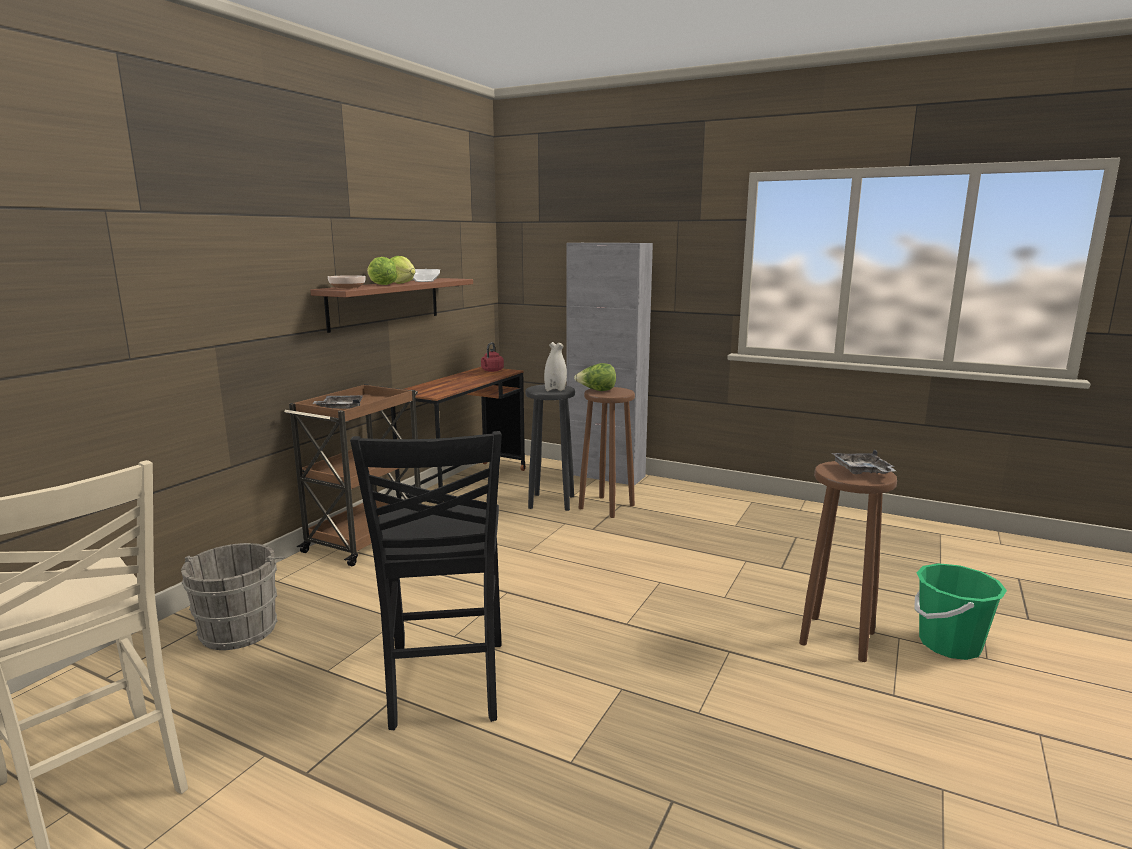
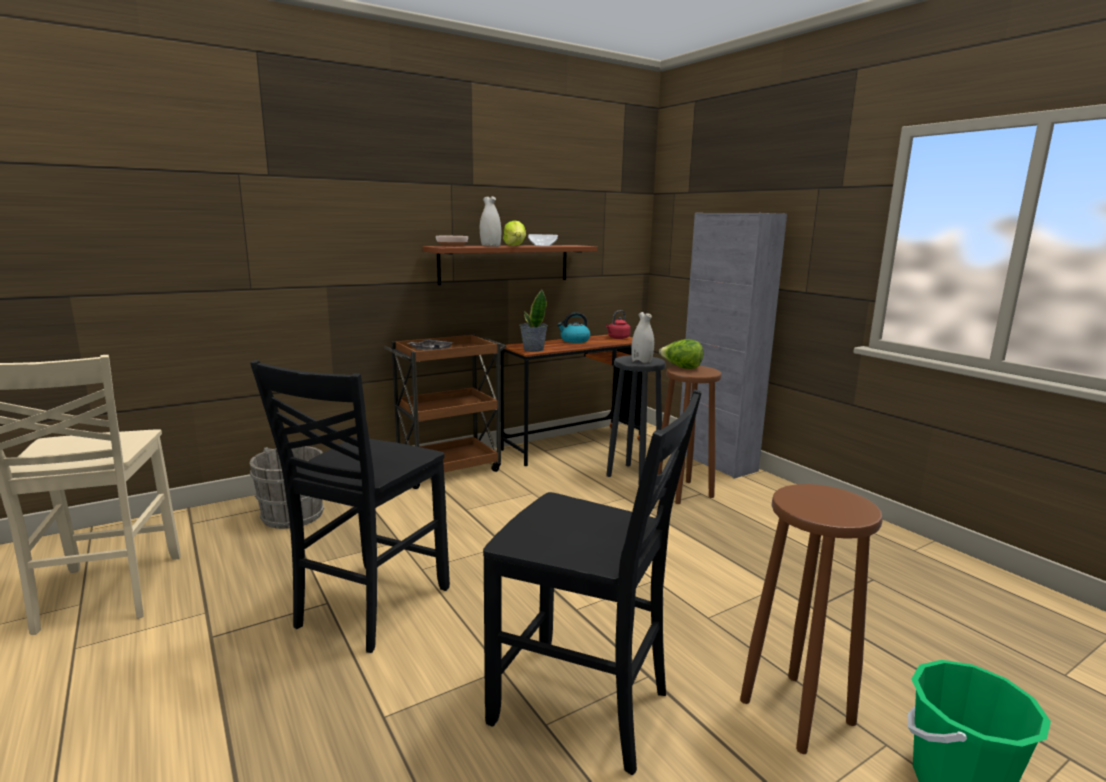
camera: 30 degrees right, 0 degrees up
(381, 285) = (490, 246): lettuce -> white vase
(434, 393) = (533, 350): none -> potted plant
(456, 378) = (574, 341): none -> kettle
(711, 690) = (584, 707): none -> black chair
(862, 471) = (835, 505): grey tray -> none

